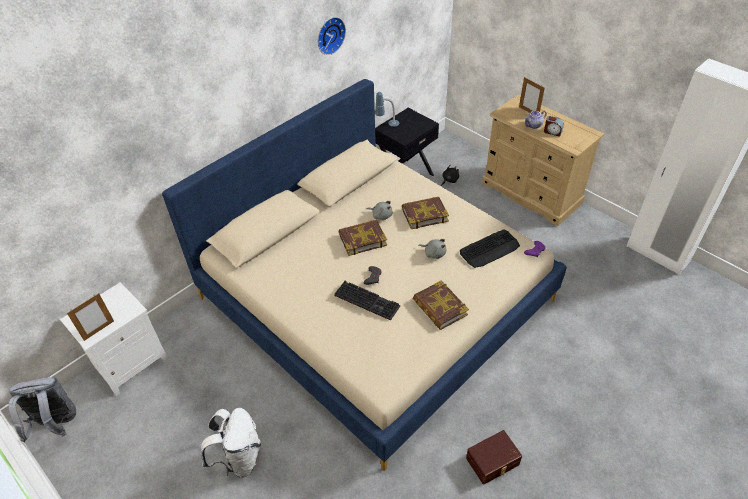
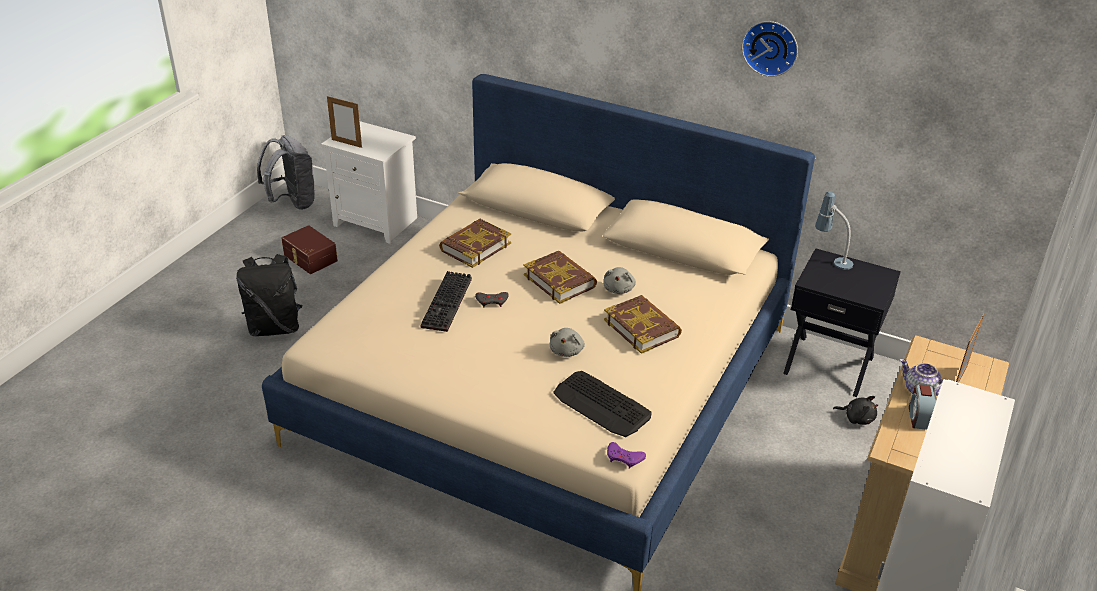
camera: 70 degrees right, 10 degrees down
(239, 458) = (275, 327): white backpack -> black backpack
(439, 308) = (460, 370): book -> book (475, 247)
(493, 462) = (306, 551): brown storage box -> brown storage box (309, 258)

